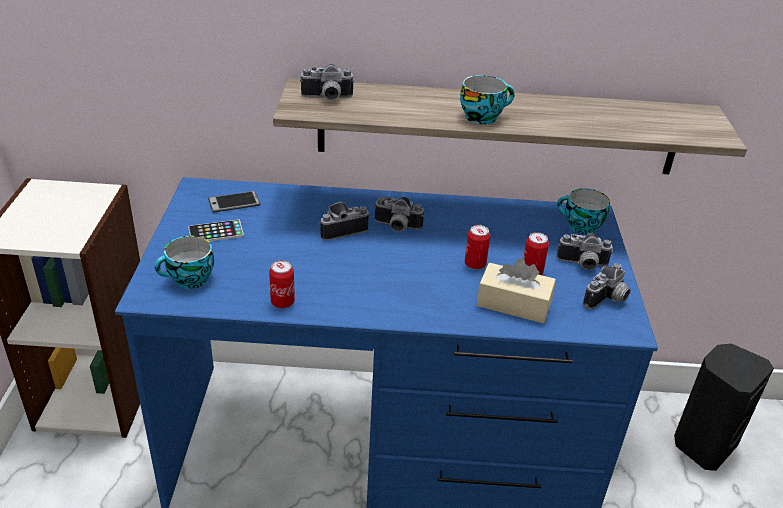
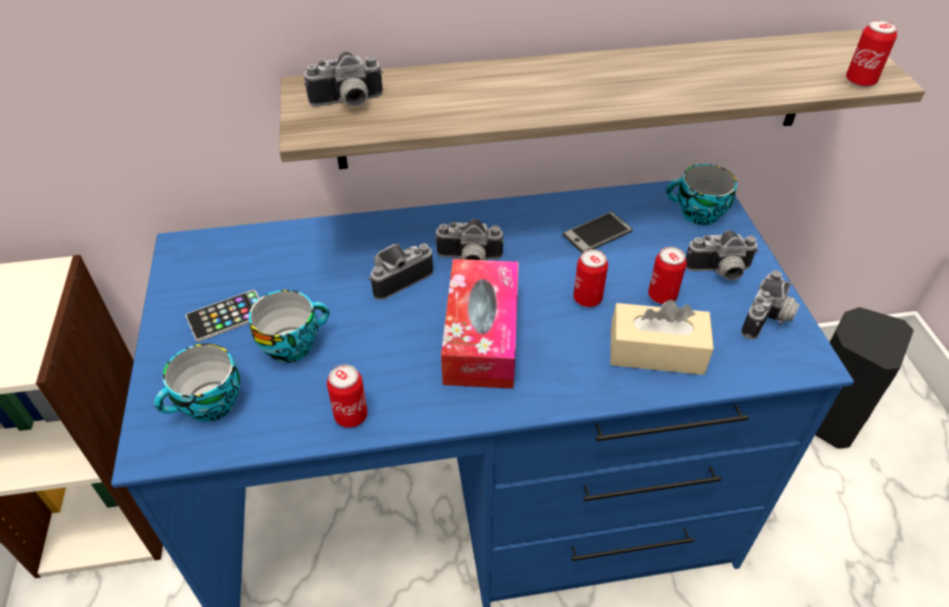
camera: 10 degrees left, 10 degrees up
(234, 202) = (240, 262): phone -> phone (597, 233)
(389, 273) = (481, 336): none -> tissue box
(482, 116) = (572, 98): cup -> cup (293, 343)
(700, 136) = (860, 81): none -> can

